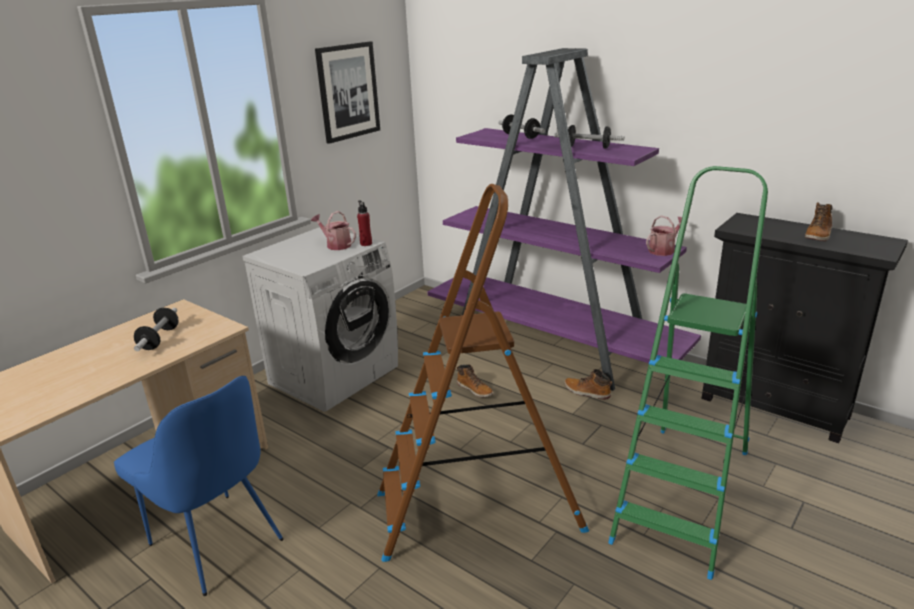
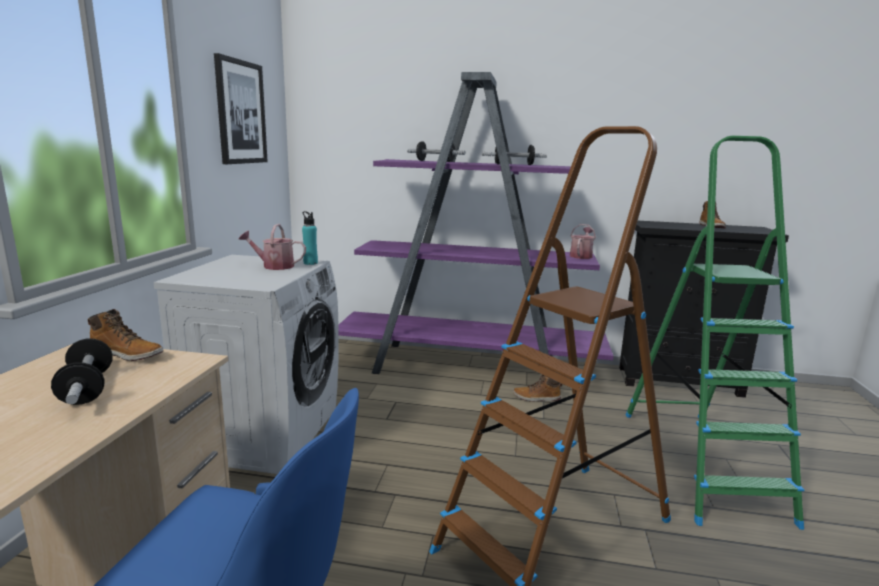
camera: 30 degrees left, 10 degrees down
(366, 244) = (310, 263): red bottle -> turquoise bottle
(475, 389) = (435, 416): boot -> boot (128, 354)

